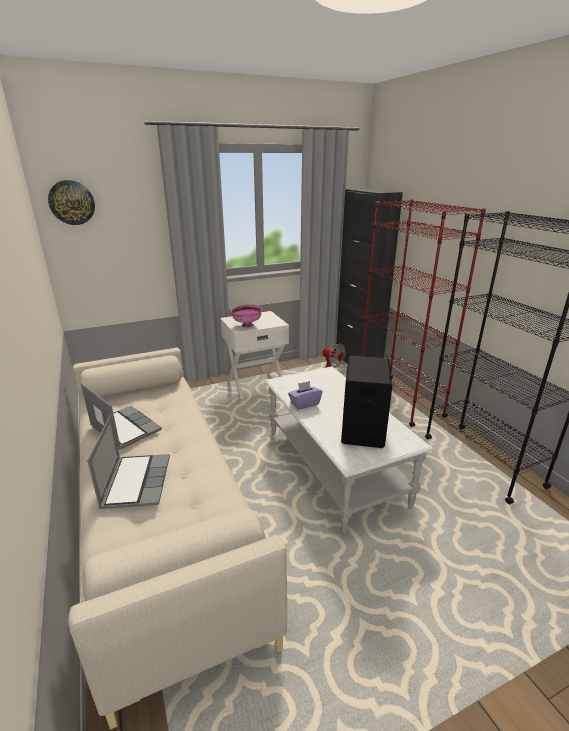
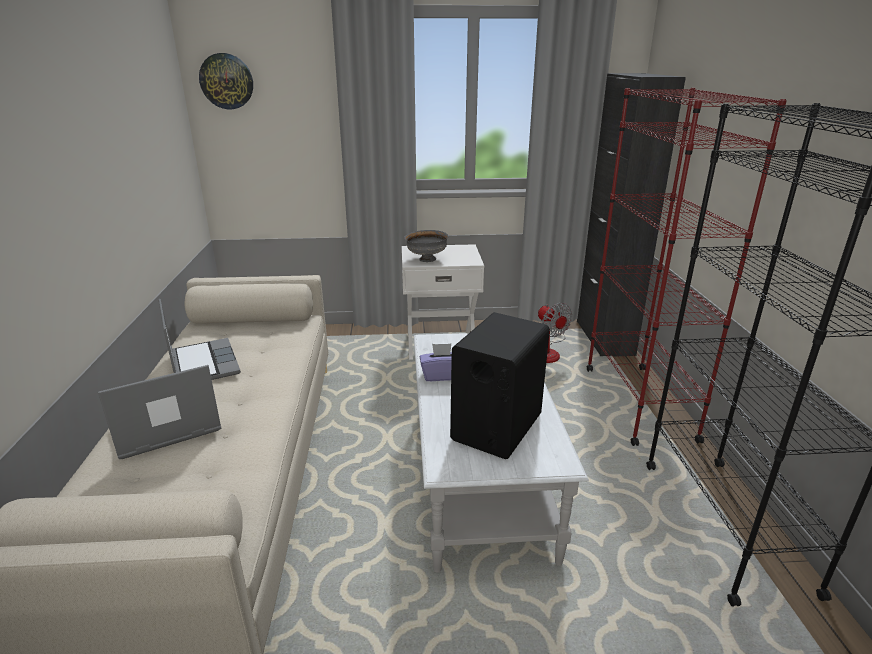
camera: 20 degrees right, 0 degrees up
(136, 481) = (166, 428): laptop -> laptop turned 135 degrees counterclockwise
(247, 326) = (426, 260): pink bowl -> grey bowl

